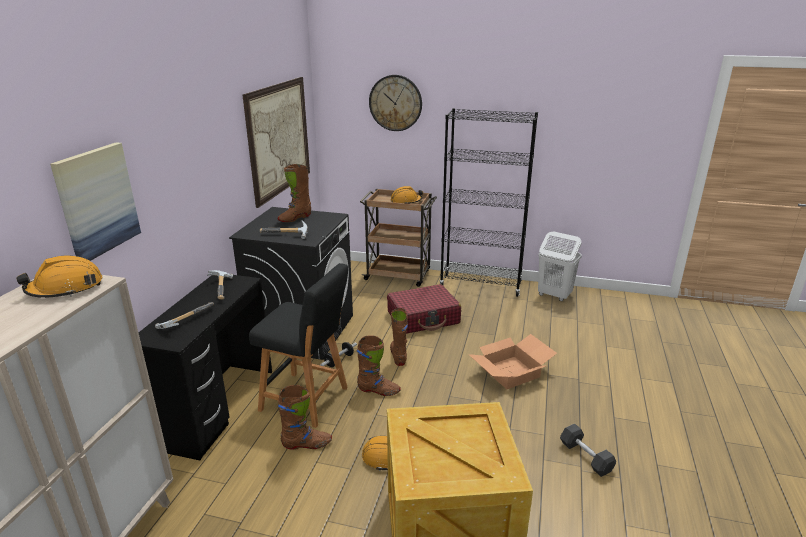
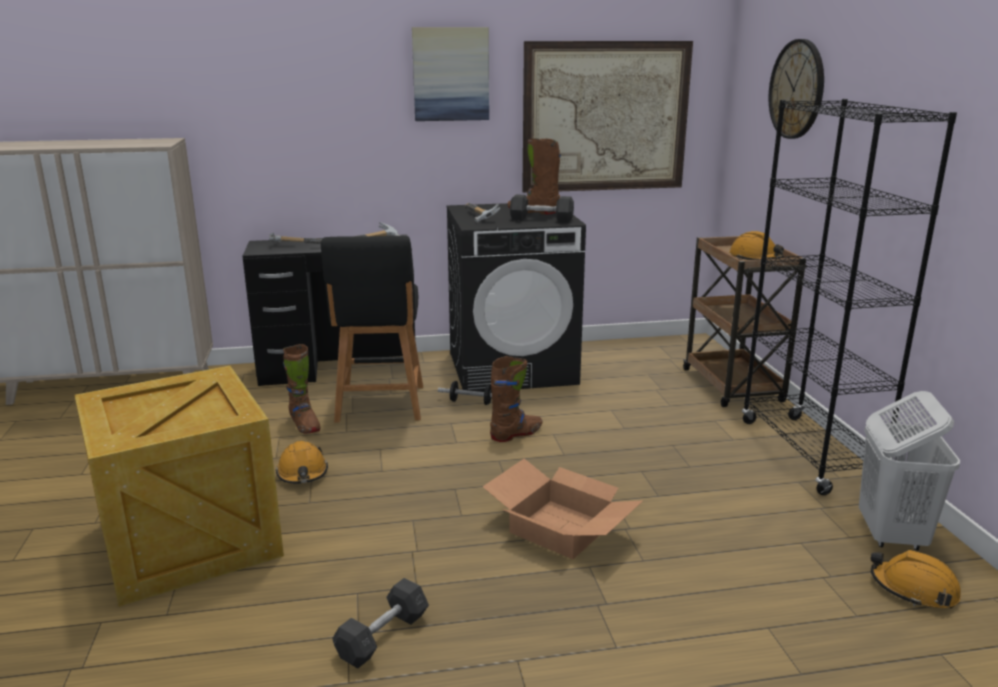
camera: 65 degrees right, 5 degrees down
(66, 288) = (145, 142): orange hard hat -> orange hard hat (913, 589)
(97, 201) = (251, 99): picture -> picture (450, 74)
(320, 221) = (541, 219): none -> grey dumbbell
(378, 390) = (428, 439): brown boot -> none
(423, 318) = (635, 429): red suitcase -> none

